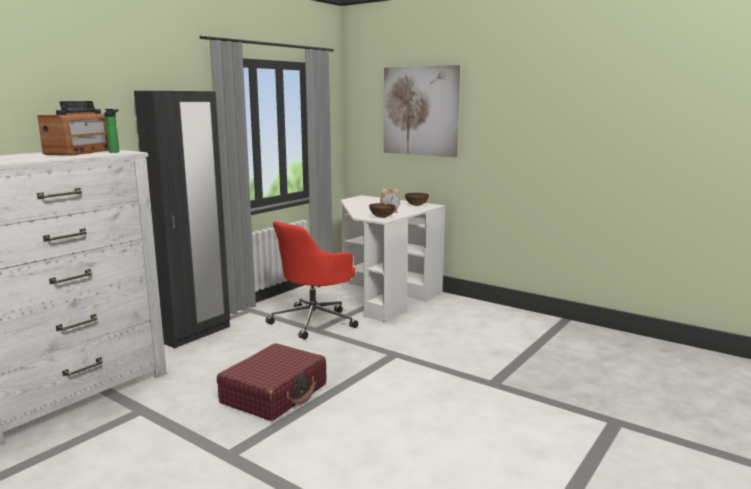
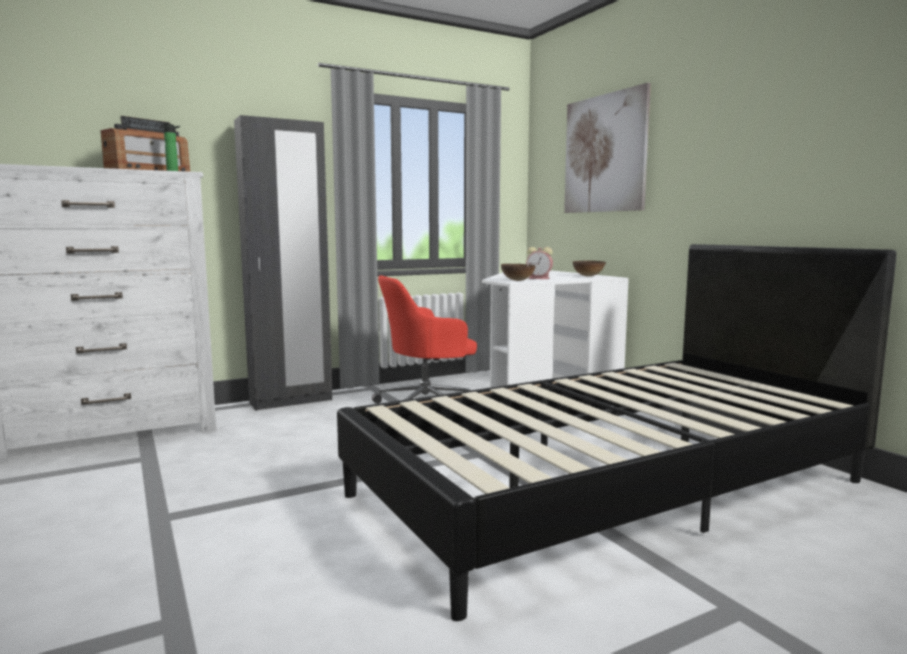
camera: 25 degrees right, 5 degrees down
(275, 394) = (290, 468): red suitcase -> none
(497, 363) = (612, 488): none -> black bed

